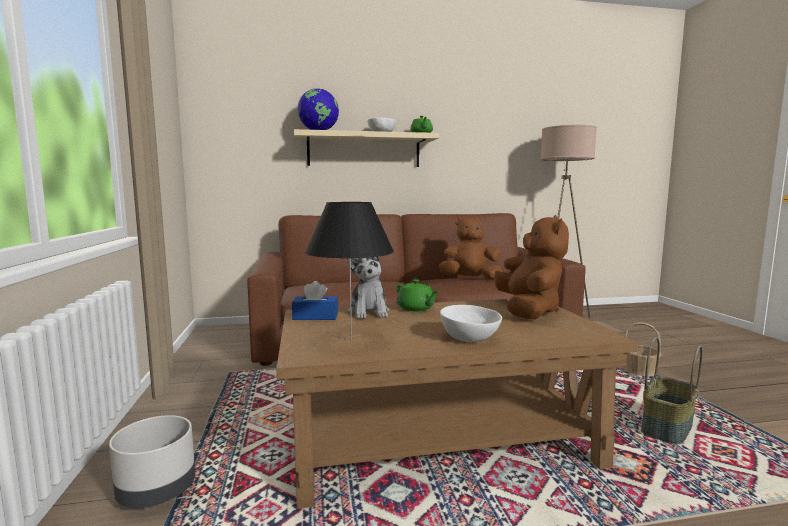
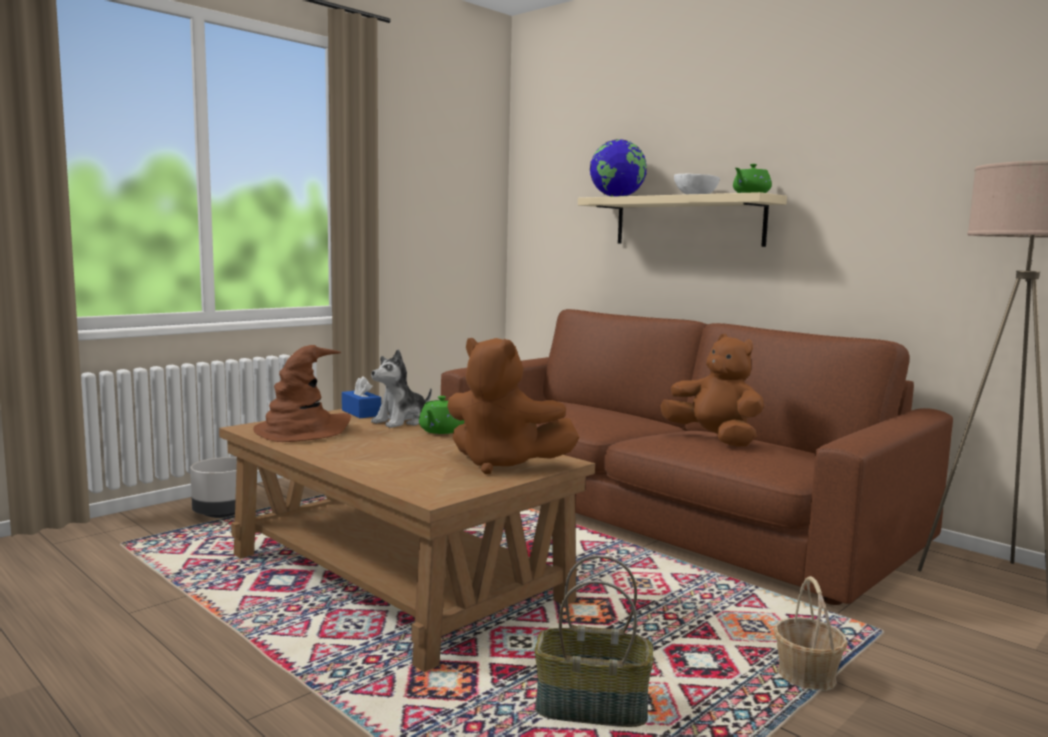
camera: 55 degrees right, 0 degrees up
(351, 340) = (302, 430): black table lamp -> brown hat
(468, 337) = (356, 456): white bowl -> none
(528, 311) = (503, 464): brown plush toy -> brown plush toy turned 60 degrees clockwise

